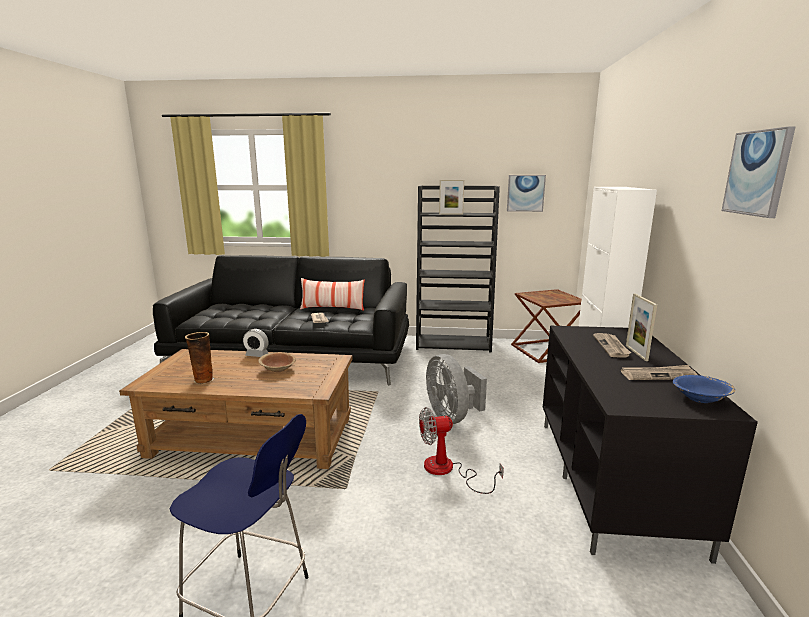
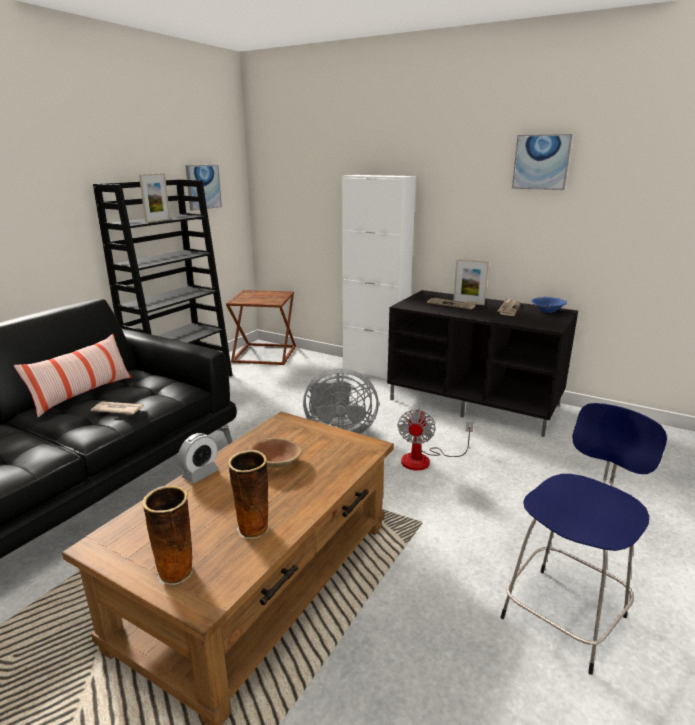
camera: 65 degrees left, 5 degrees up
(164, 373) = (176, 573): none -> vase

